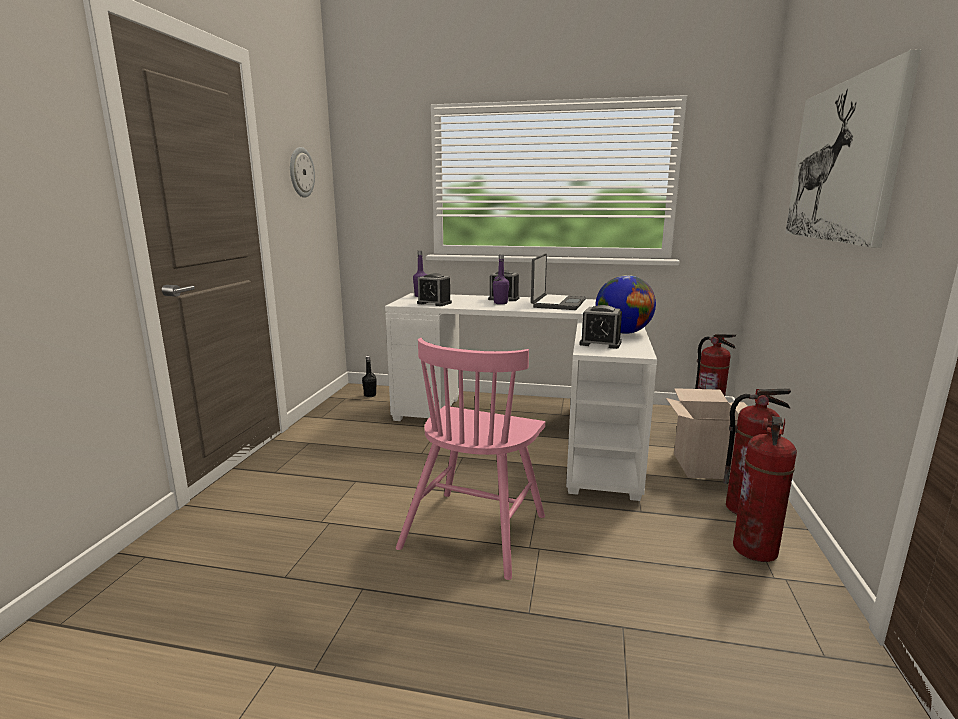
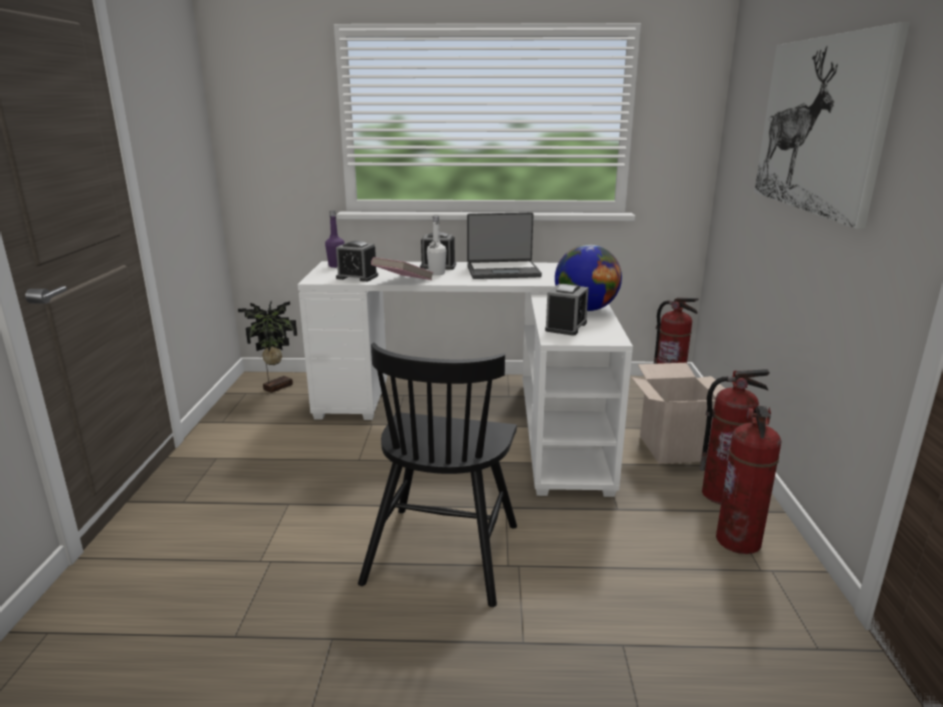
camera: 10 degrees left, 5 degrees up
(301, 172) = (172, 115): wall clock -> none
(370, 395) = (276, 387): black bottle -> potted plant
(470, 307) = (403, 282): none -> pink book
(477, 526) = (444, 546): pink chair -> black chair
(500, 303) = (437, 273): purple bottle -> white bottle
(557, 303) = (503, 271): laptop -> laptop turned 75 degrees clockwise
(600, 343) = (566, 327): alarm clock -> alarm clock turned 75 degrees counterclockwise

